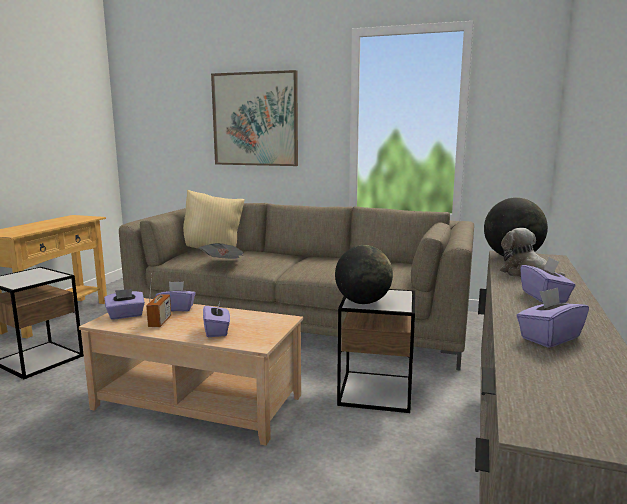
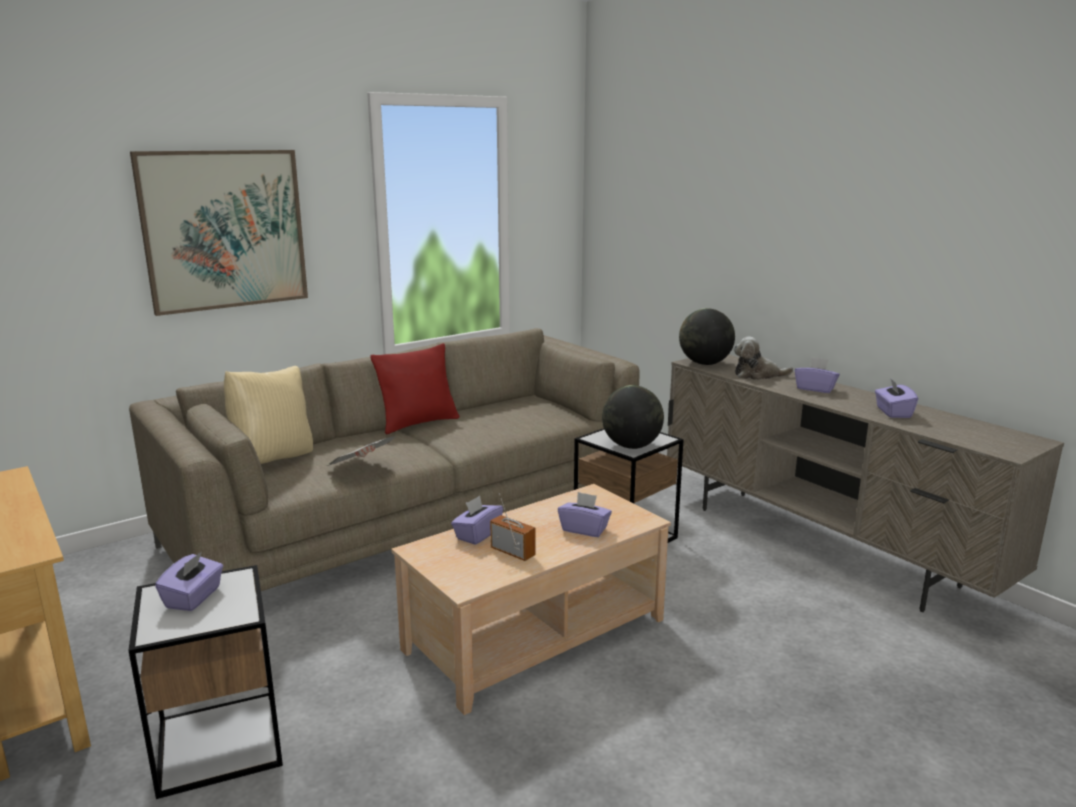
camera: 55 degrees left, 5 degrees up
(126, 315) = (458, 568): purple tissue box -> purple tissue box (194, 598)
(314, 257) = (418, 423): none -> red pillow

